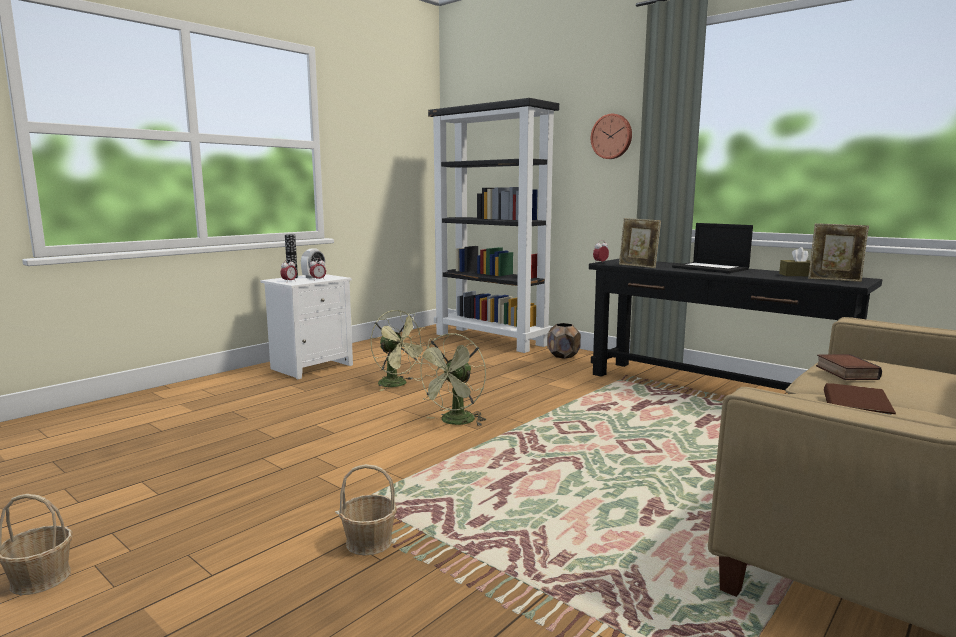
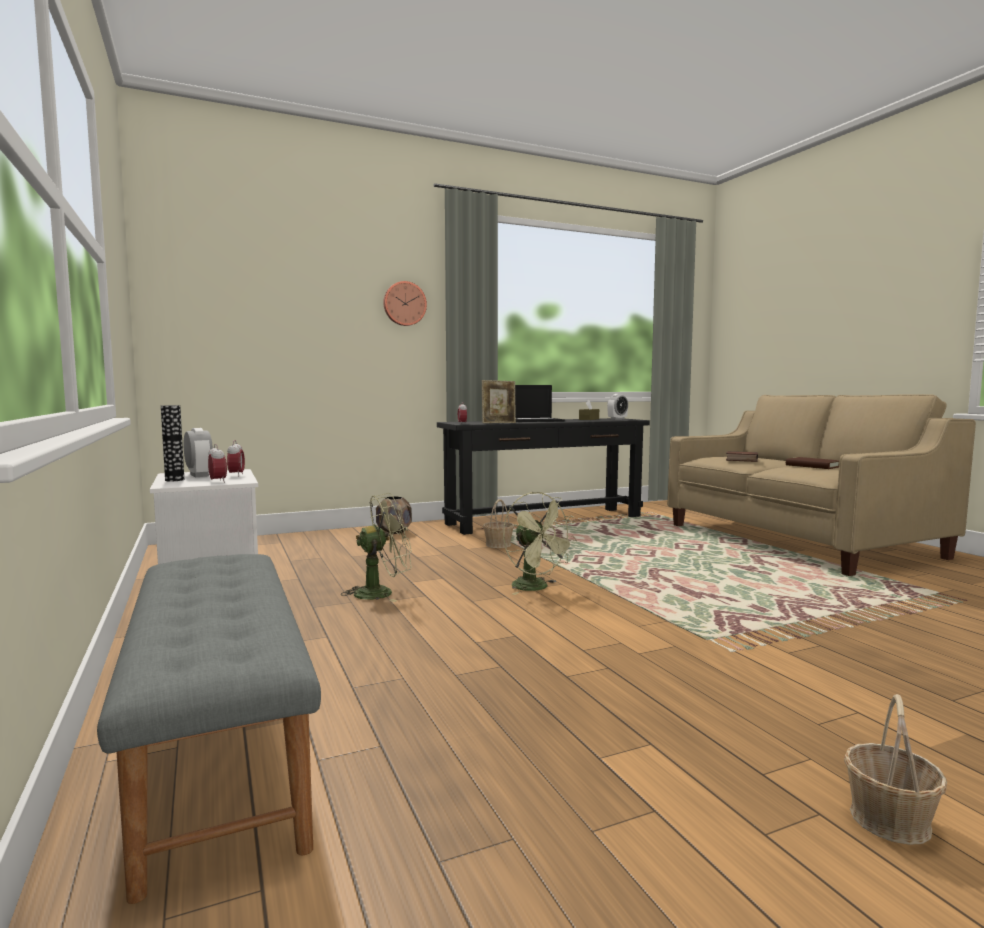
camera: 65 degrees left, 5 degrees down
(162, 404) = (217, 746): none -> grey bench
(369, 542) = (790, 646): basket -> basket (498, 545)
(491, 339) = (282, 540): black bookcase -> none
(834, 280) = (617, 419): picture frame -> alarm clock

